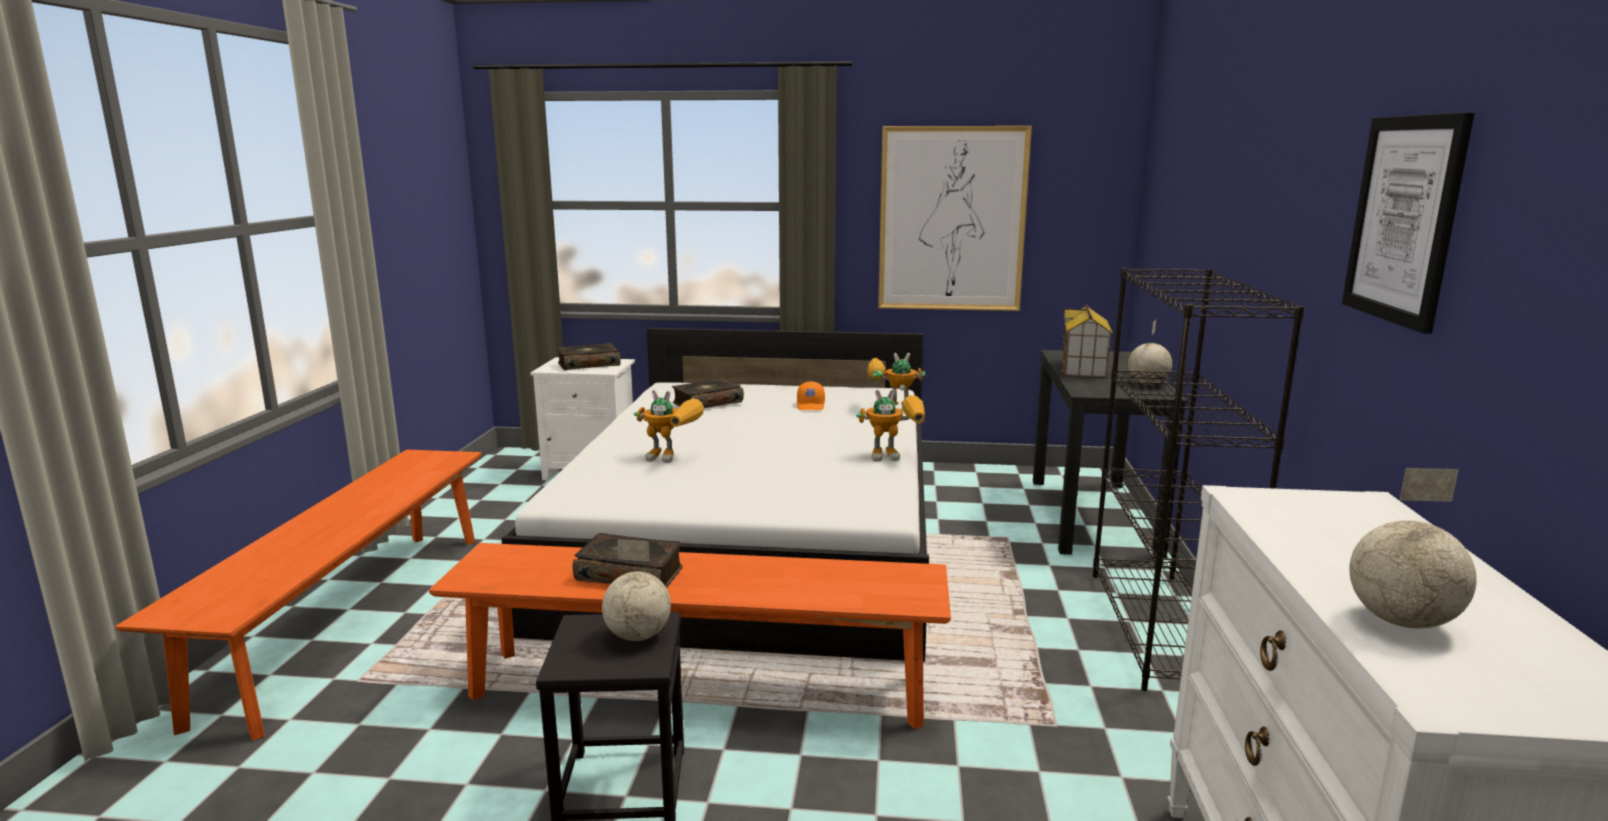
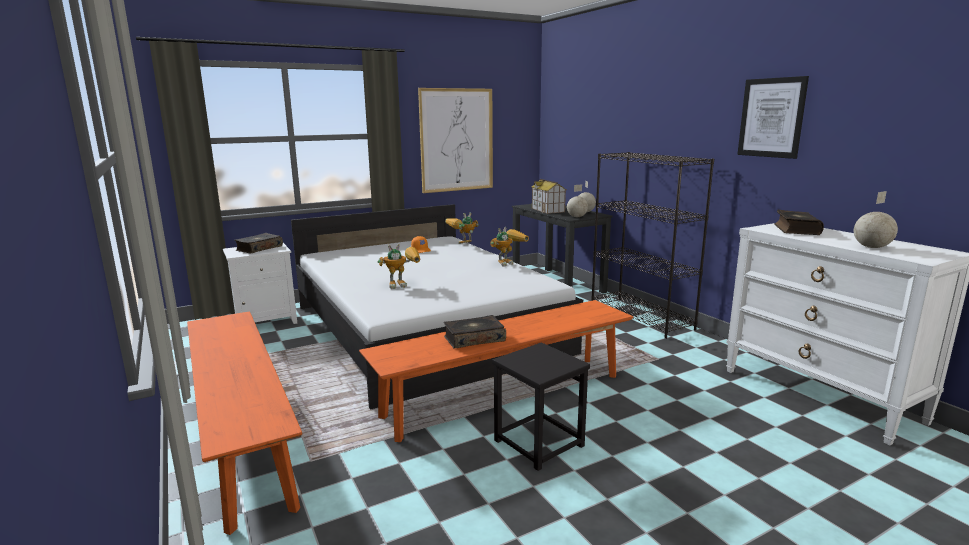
camera: 35 degrees left, 0 degrees up
(637, 636) = (544, 355): globe -> globe (576, 217)
(707, 403) = (364, 258): book -> book (795, 230)

